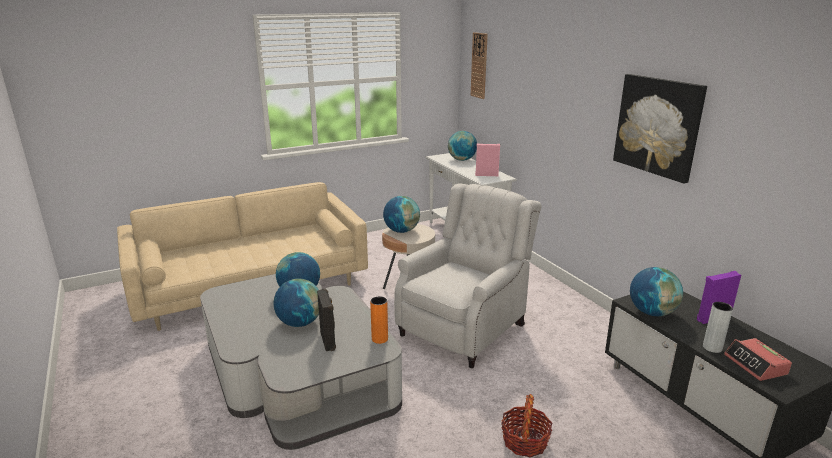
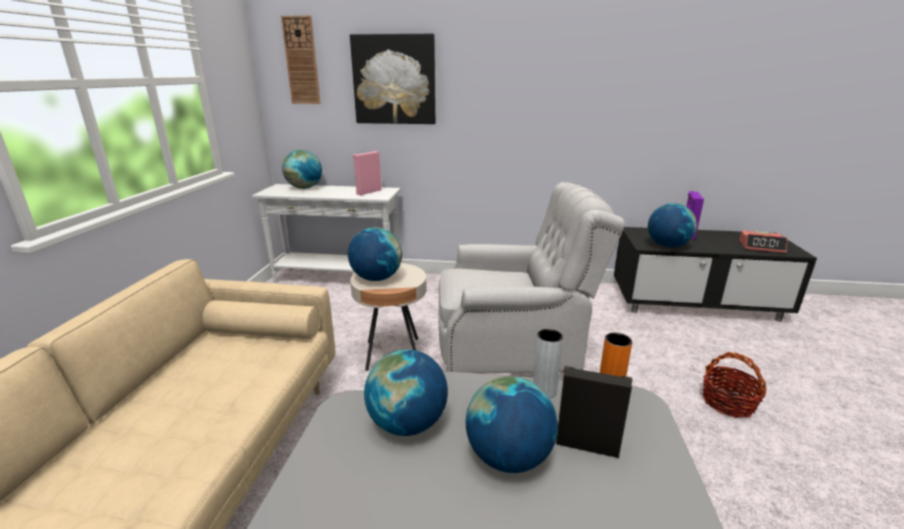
camera: 55 degrees left, 0 degrees up
(463, 329) = (512, 354): white armchair -> white armchair turned 105 degrees clockwise
(658, 126) = (594, 86): picture -> picture (394, 80)
(712, 347) = (732, 249): grey vase -> grey vase (544, 391)

